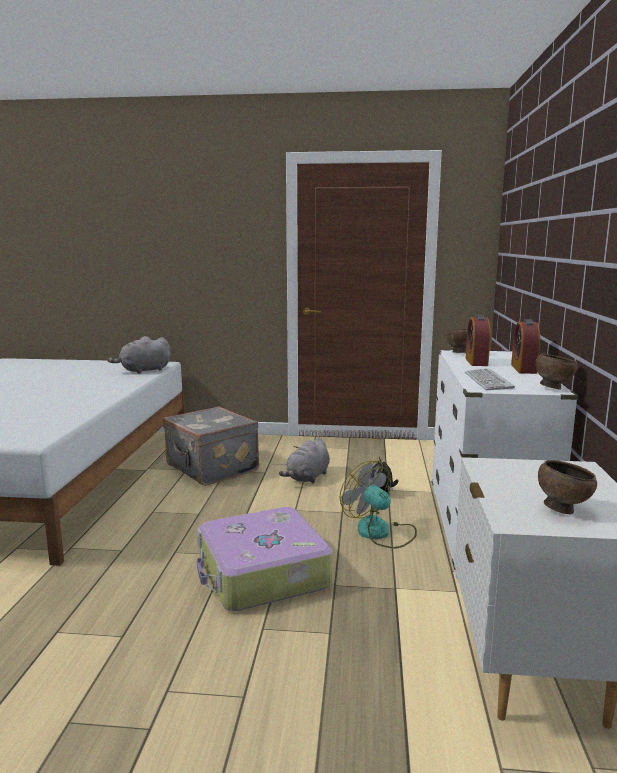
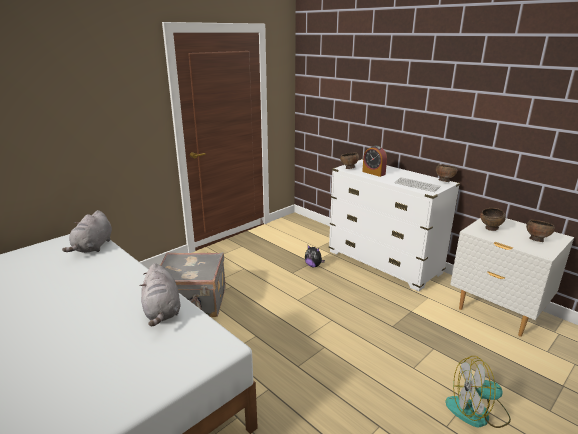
camera: 50 degrees left, 10 degrees up
(262, 574) = (359, 344): suitcase -> none
(307, 477) = (262, 276): grey plush toy -> grey plush toy (162, 311)
(380, 533) = (355, 288): fan -> fan (477, 412)
(523, 369) = (401, 172): alarm clock -> none
(523, 472) = (490, 229): none -> brown bowl

